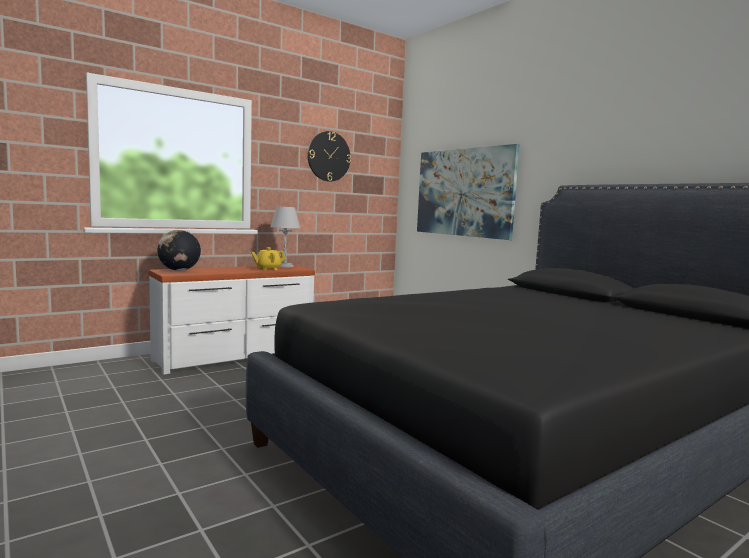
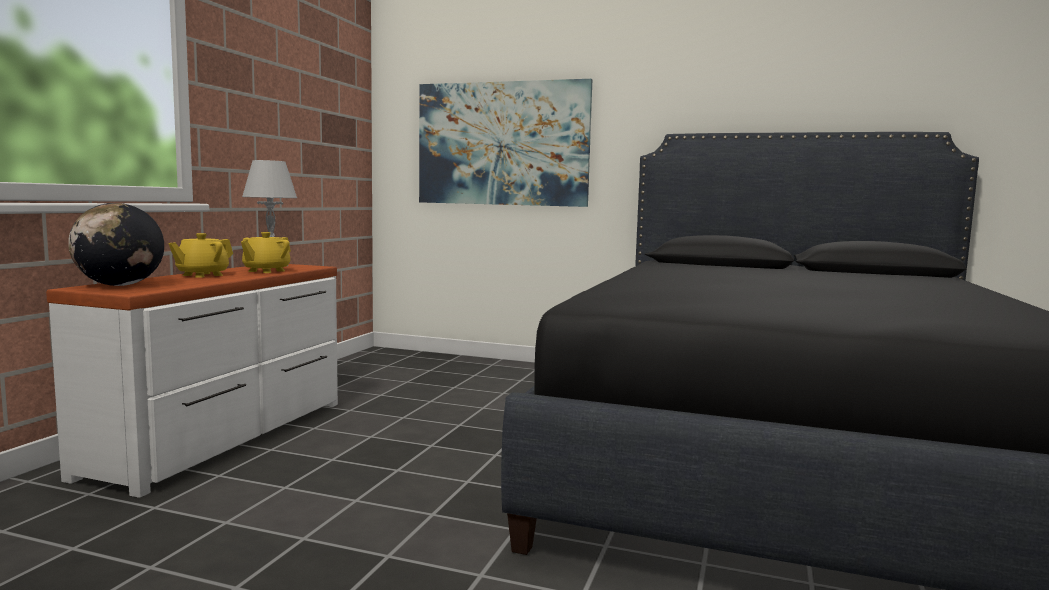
camera: 35 degrees left, 0 degrees up
(231, 268) = (202, 275): none -> yellow teapot
(328, 156) = (292, 79): wall clock -> none

